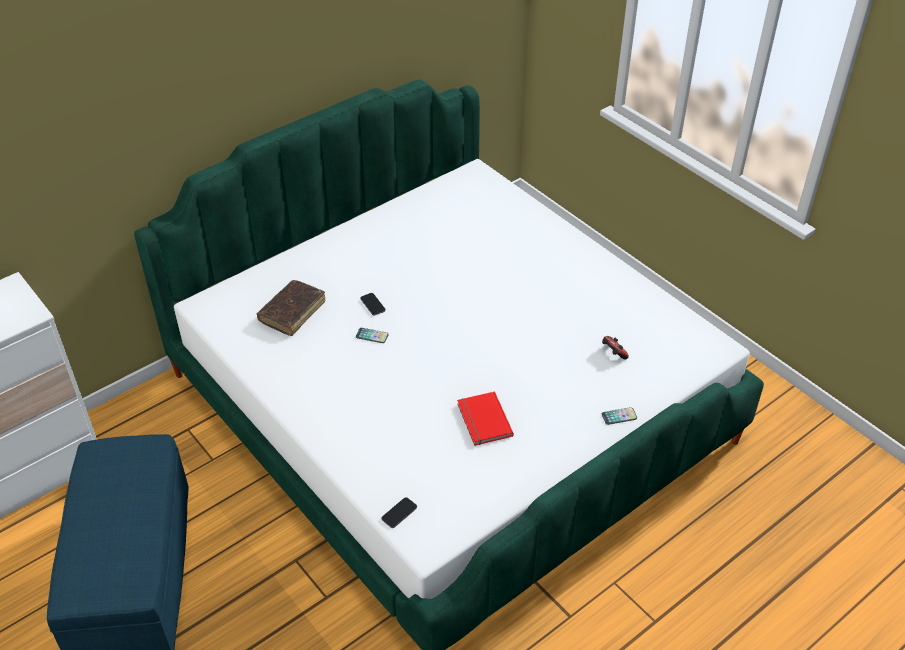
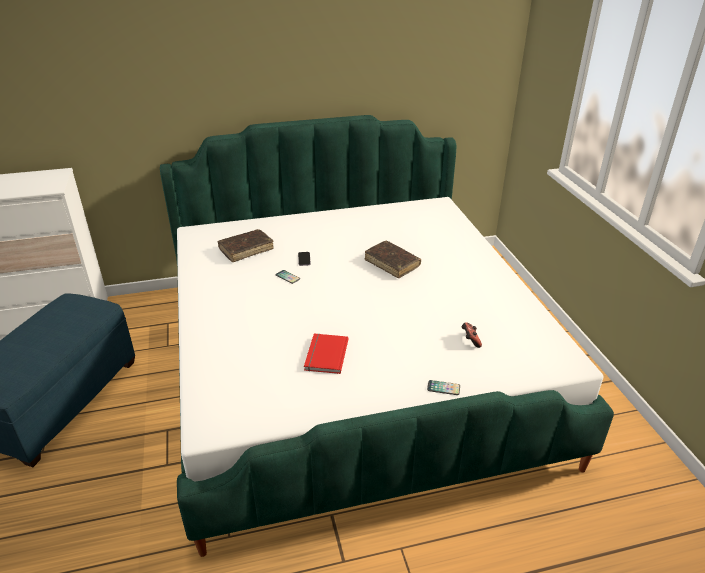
camera: 25 degrees right, 10 degrees down
(399, 513) = (205, 399): phone -> none
(476, 280) = (392, 264): none -> brown book

